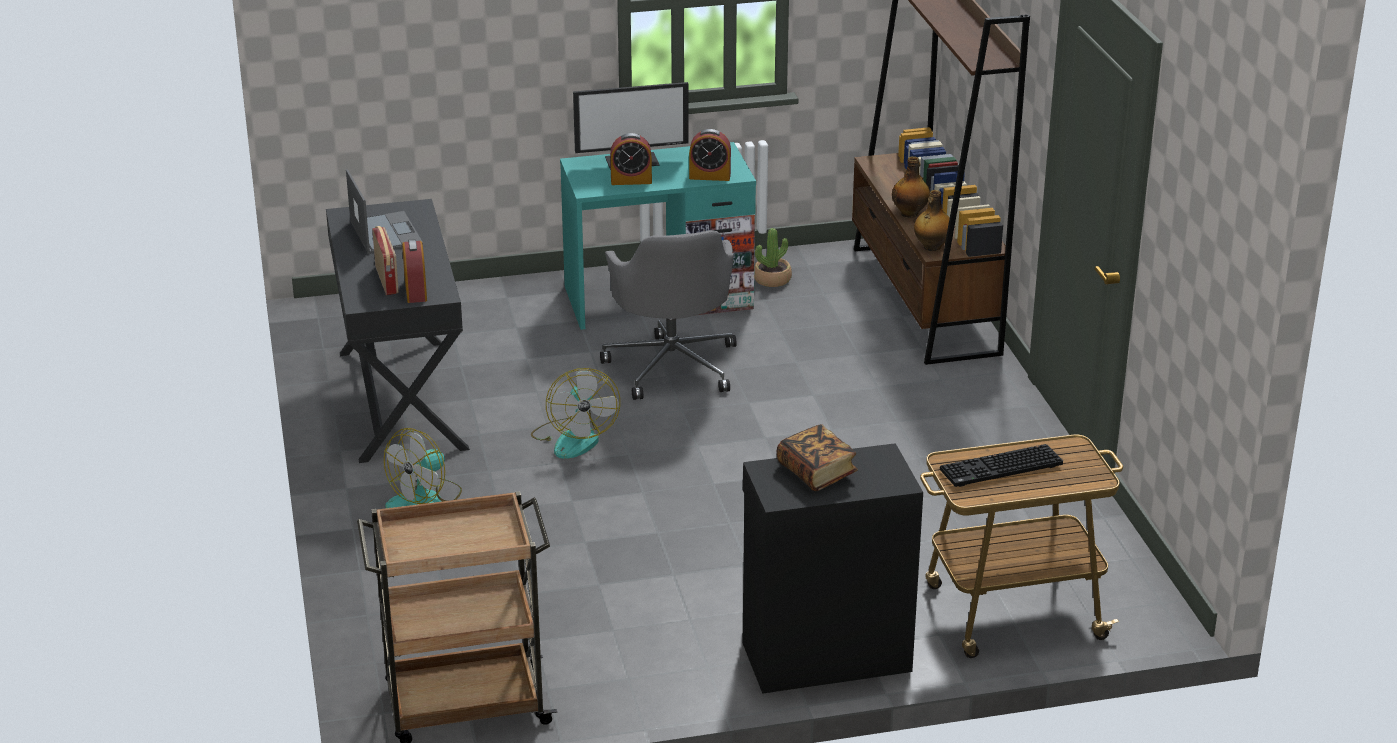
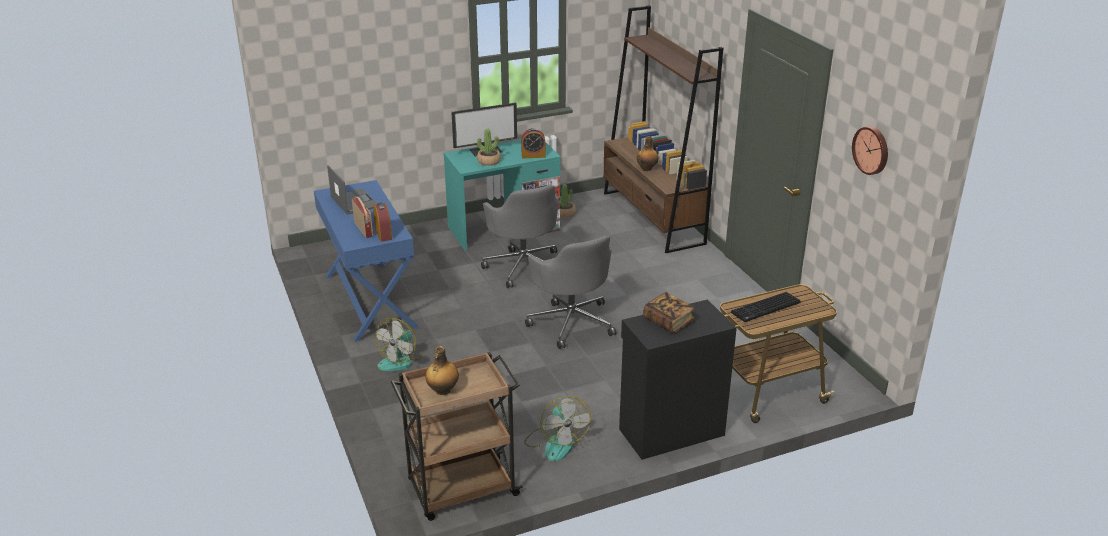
camera: 10 degrees left, 0 degrees up
(400, 399) = (369, 301): black desk -> blue desk
(574, 438) = (479, 314): fan -> fan (555, 442)
(631, 180) = (489, 161): alarm clock -> potted plant
(722, 466) = (571, 322): none -> grey office chair
(931, 247) = (666, 186): bottle -> bottle (442, 391)
(1201, 218) = (872, 150): none -> wall clock

